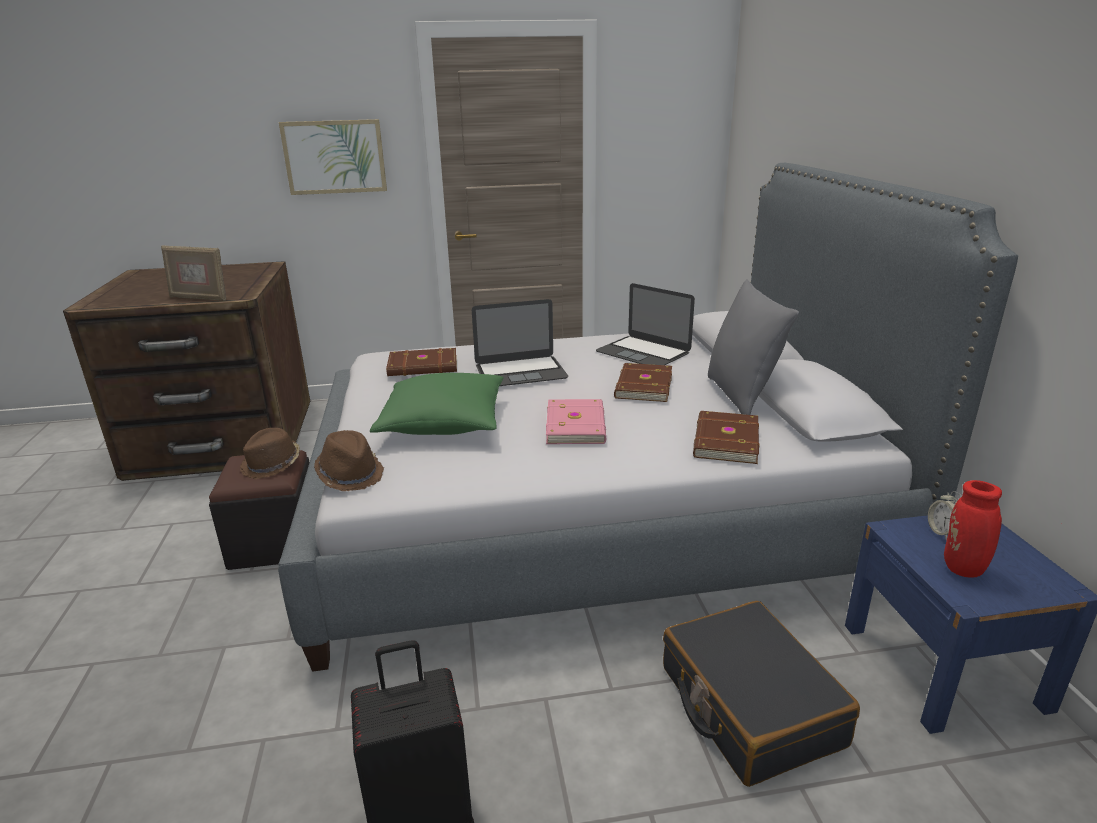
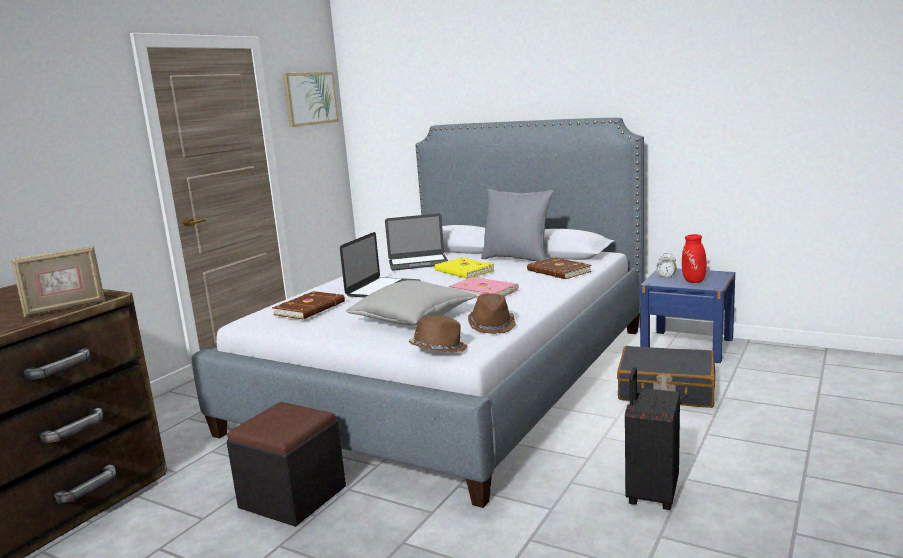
camera: 50 degrees left, 10 degrees down
(272, 465) = (288, 413): brown hat -> brown hat (492, 326)
(334, 157) = (72, 160): picture -> picture (310, 98)
(443, 423) = (413, 318): green pillow -> grey pillow
(642, 386) = (464, 271): brown book -> yellow book

